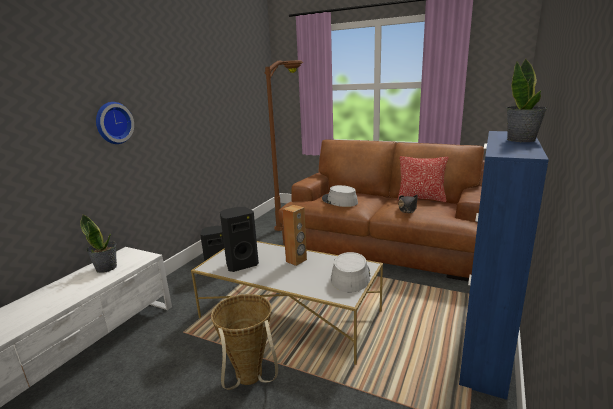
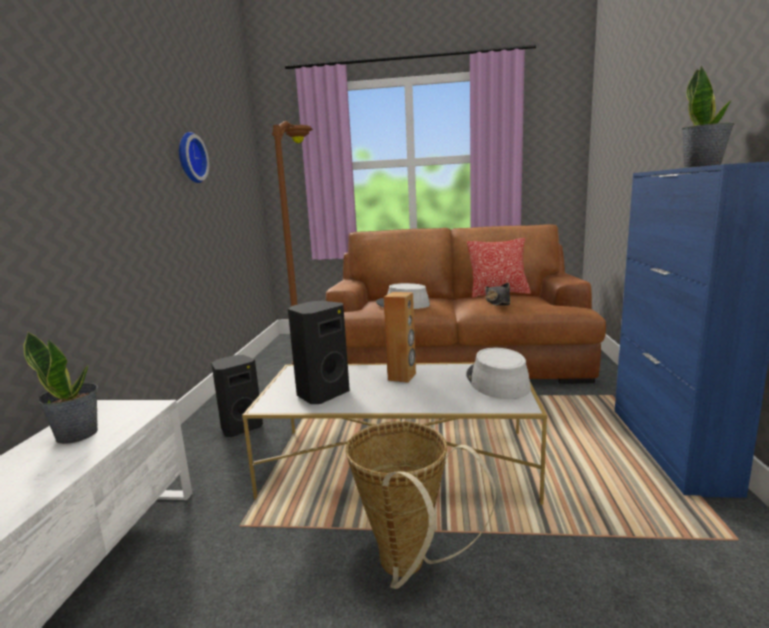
camera: 20 degrees left, 5 degrees down
(112, 123) = (63, 175): wall clock -> wall clock (189, 158)

